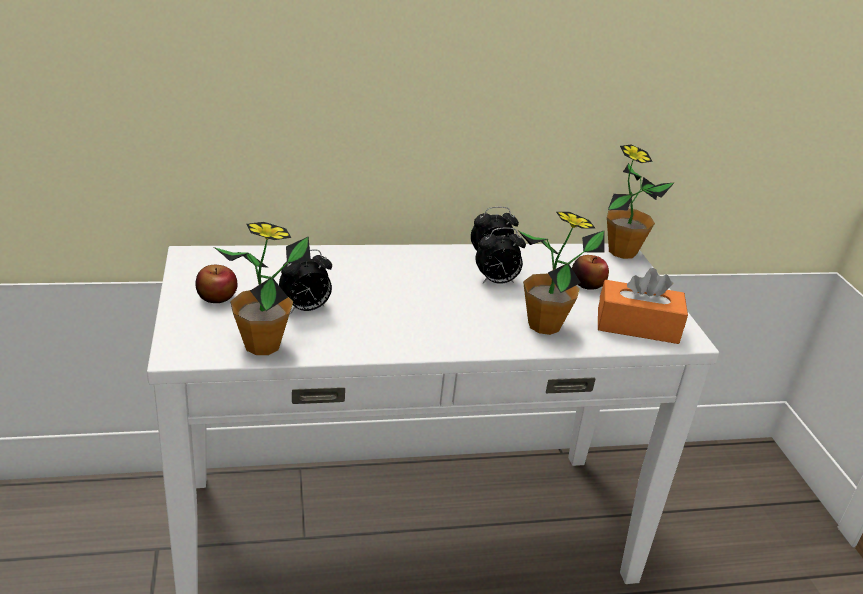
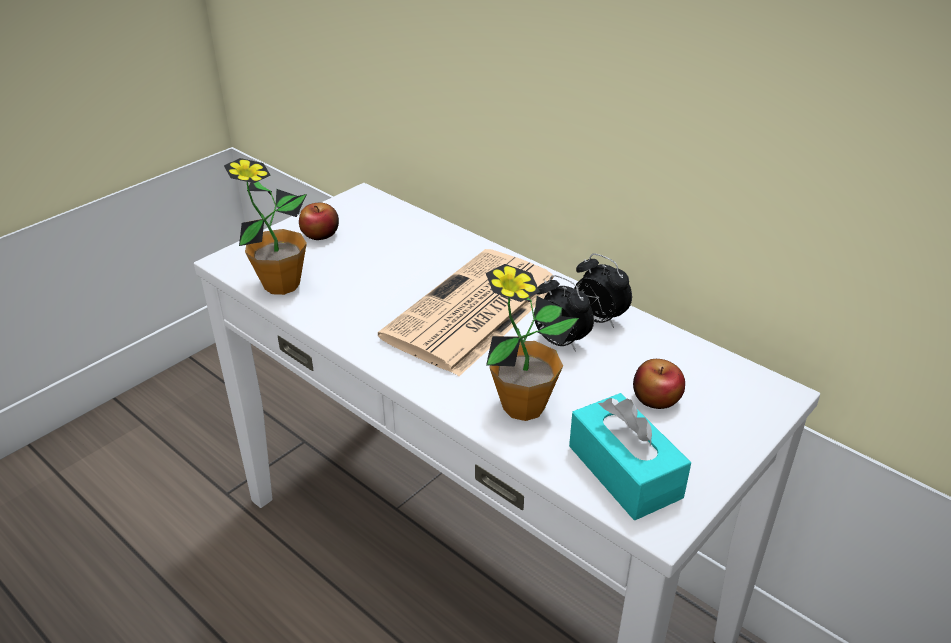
camera: 55 degrees right, 5 degrees up
(306, 309) = (359, 275): alarm clock -> none
(422, 292) = (472, 312): none -> newspaper
(622, 252) = (777, 392): potted plant -> none
(637, 326) = (624, 471): orange tissue box -> turquoise tissue box

